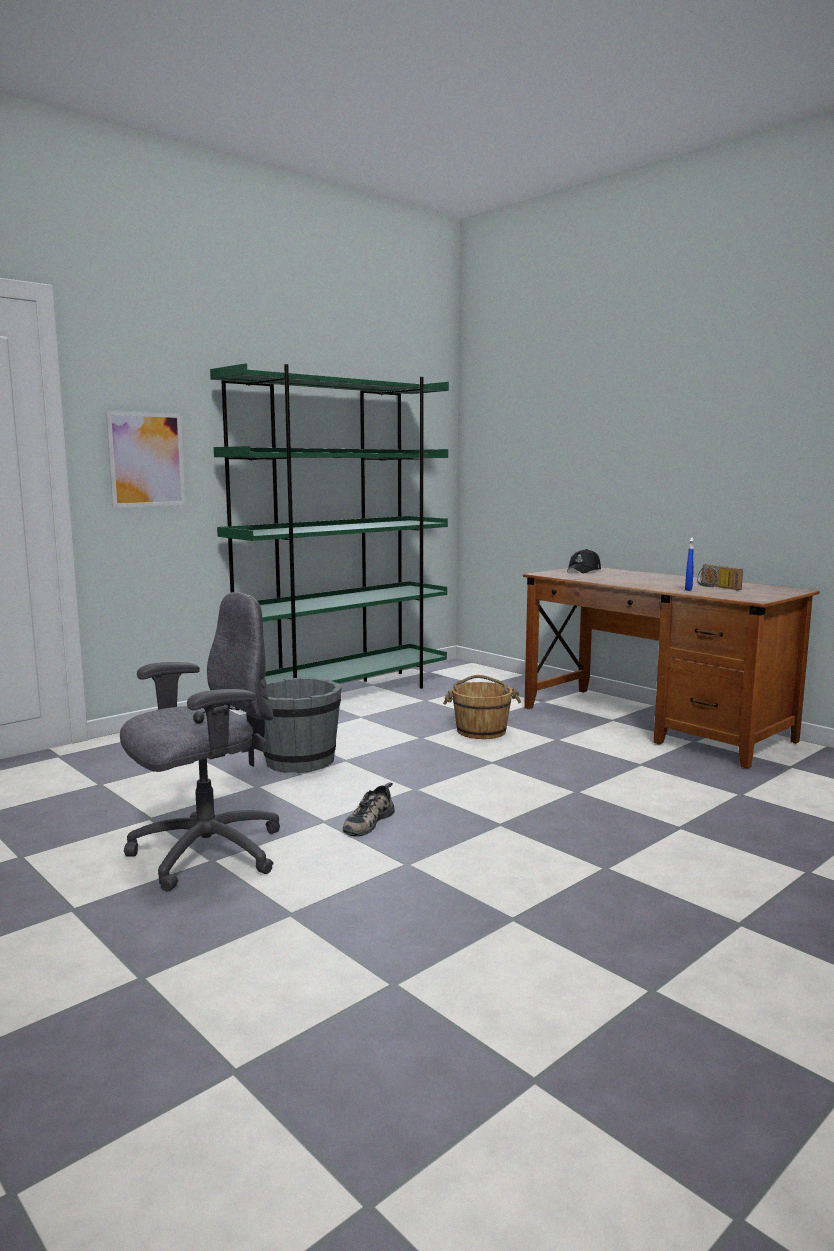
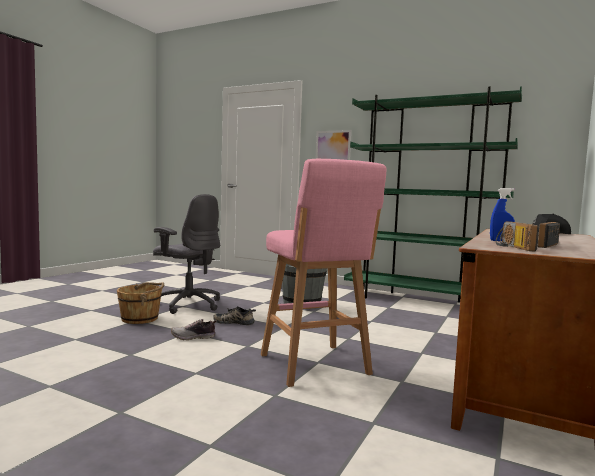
camera: 70 degrees right, 5 degrees down
(440, 860) = (193, 337): none -> shoe
(481, 731) = (406, 332): brown bucket -> brown bucket (140, 318)
(590, 794) = (315, 366): none -> pink stool
(746, 594) = (511, 247): none -> radio

